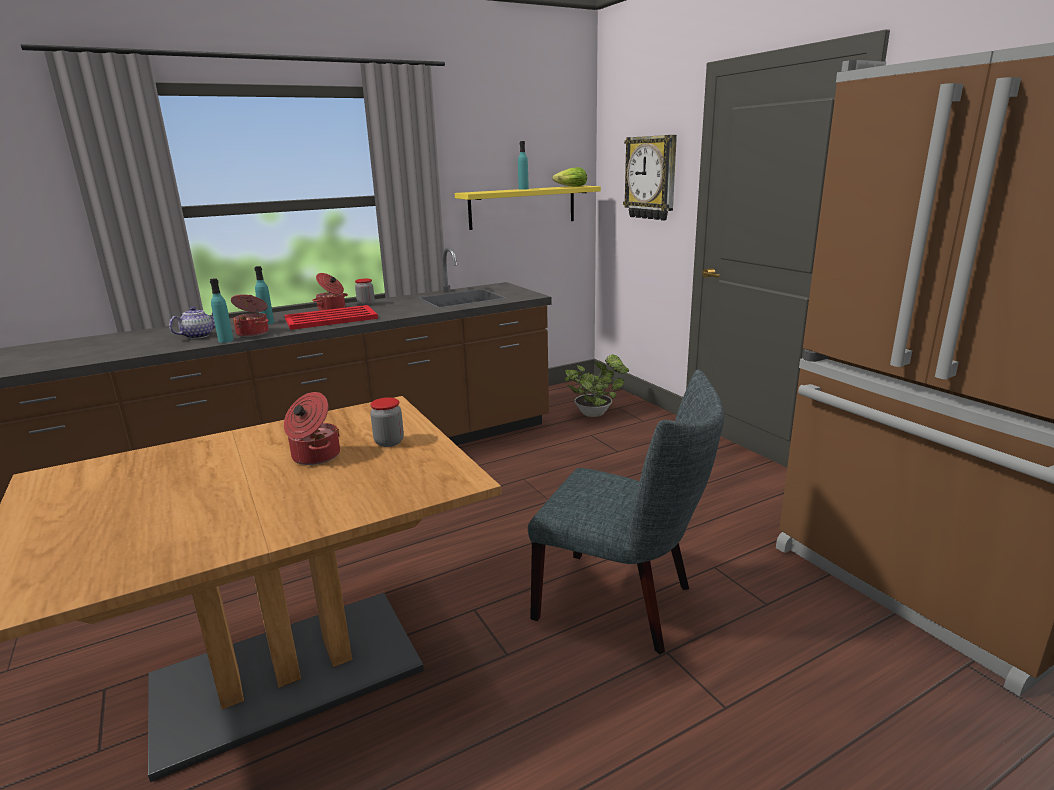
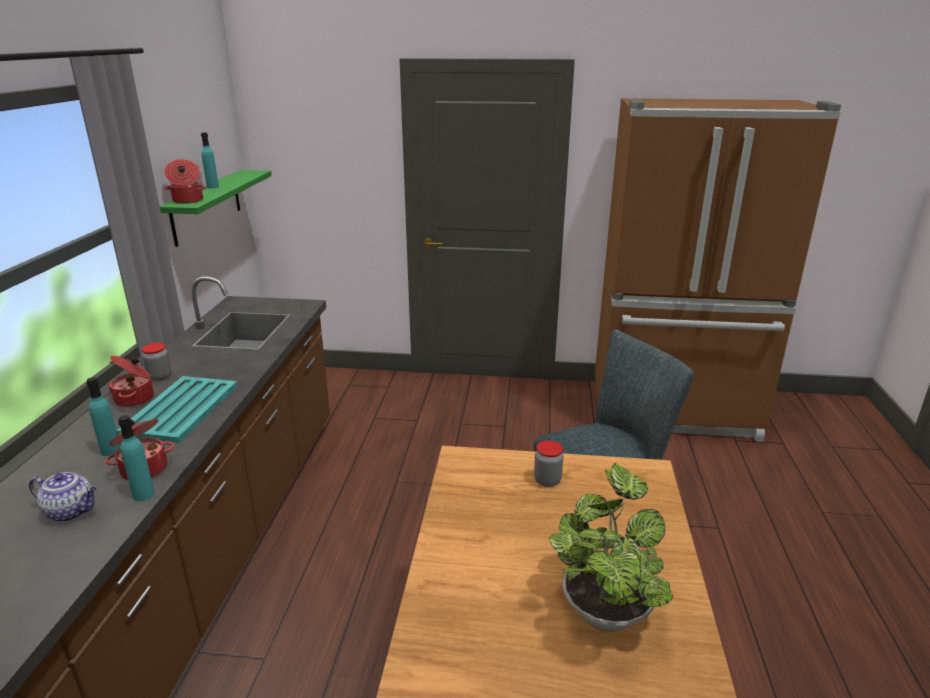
camera: 55 degrees left, 5 degrees up
(198, 336) = (71, 511): teapot -> teapot turned 120 degrees clockwise
(314, 456) = (540, 524): cooking pot -> cooking pot (187, 201)
(330, 319) = (180, 410): red tray -> turquoise tray
(522, 207) = (206, 206): yellow shelf -> green shelf
(569, 186) = (242, 175): lettuce -> none
(595, 413) = (342, 398): potted plant -> potted plant (605, 607)
(651, 178) = (337, 160): wall clock -> none

